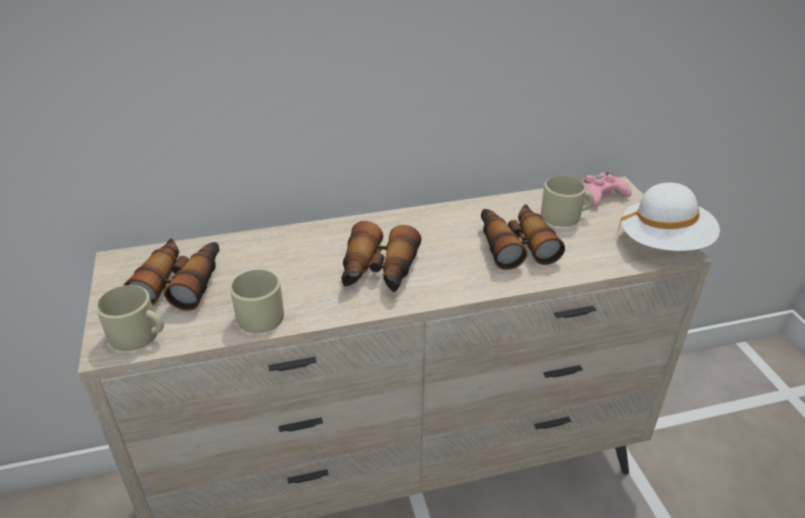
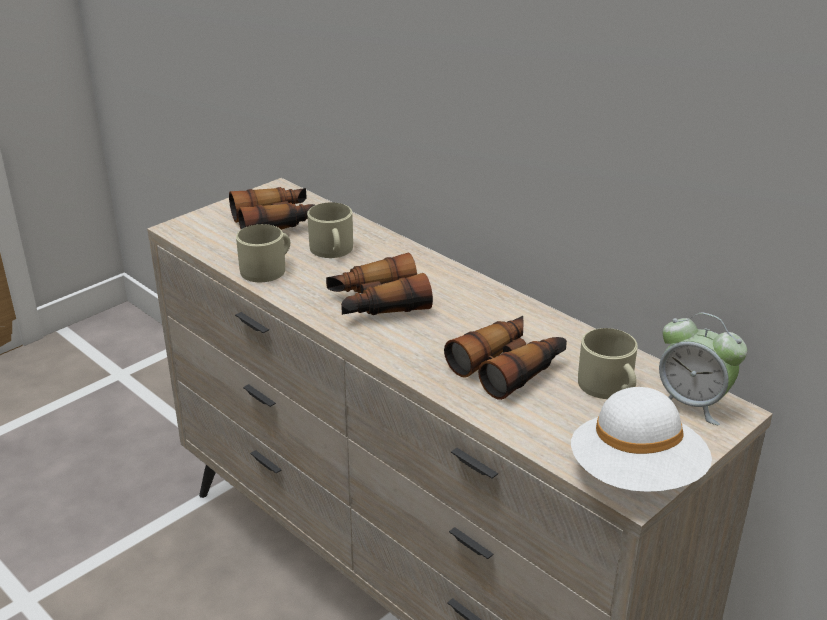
camera: 60 degrees right, 5 degrees down
(139, 335) = (201, 232): beige mug -> beige mug (332, 250)
(601, 195) = (692, 403): pink game controller -> alarm clock

